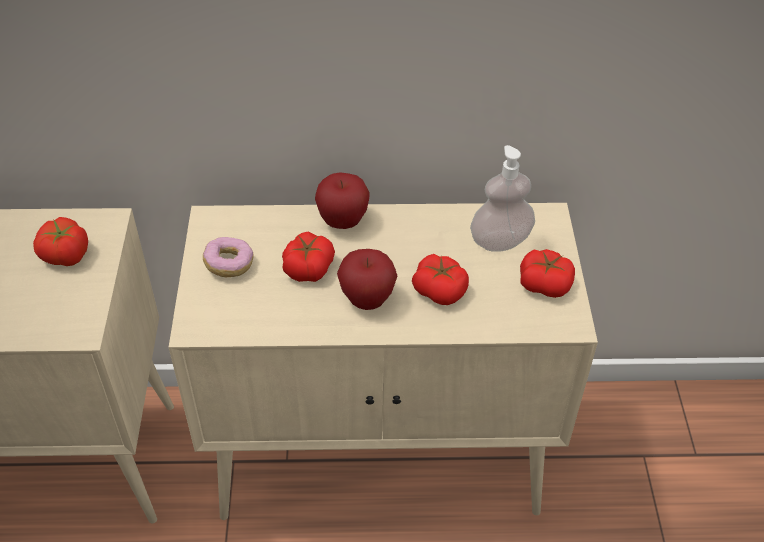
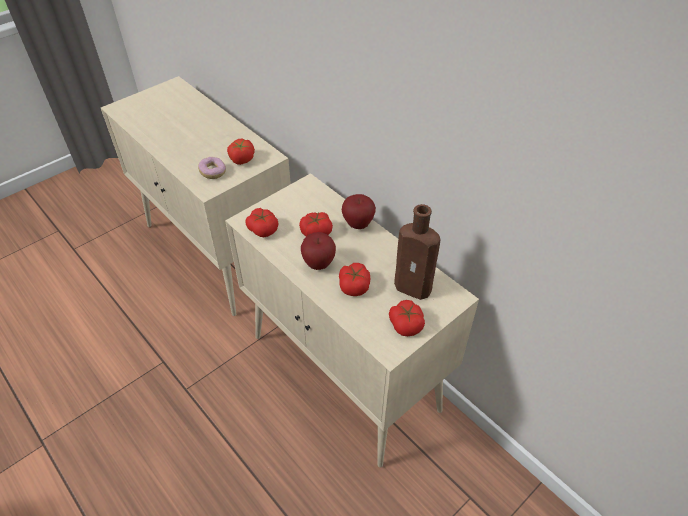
camera: 50 degrees right, 0 degrees up
(229, 264) = (289, 207): donut -> donut (213, 172)
(238, 316) = (263, 229): none -> tomato
(500, 241) = (415, 288): soap dispenser -> brown bottle

